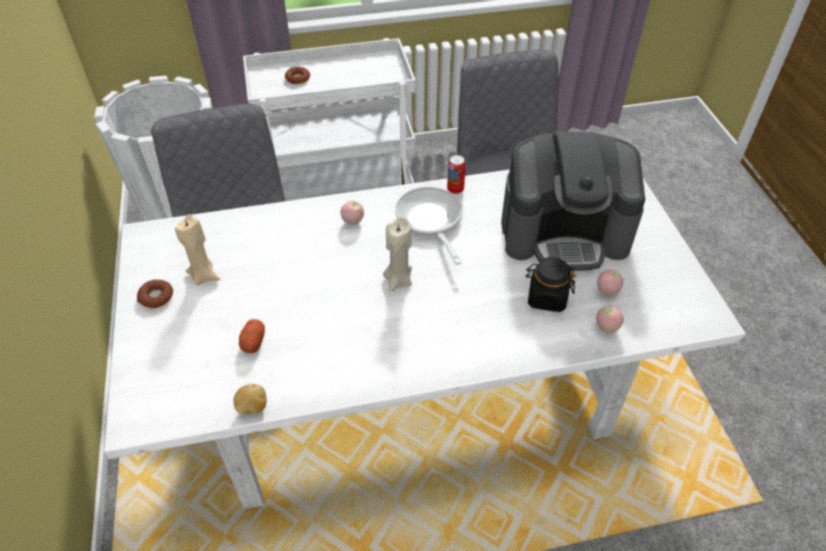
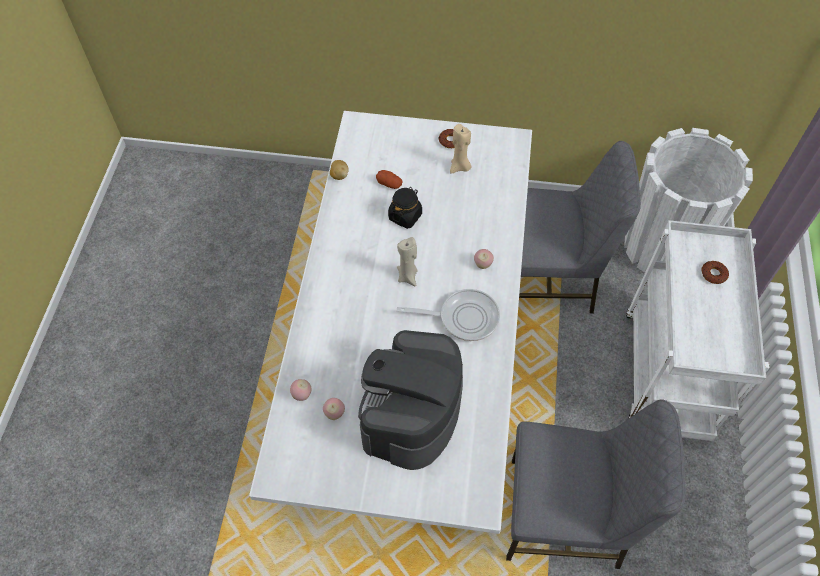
camera: 110 degrees right, 10 degrees up
(455, 189) = (496, 349): can -> none
(546, 298) = (348, 367): black jar -> black jar (405, 216)

